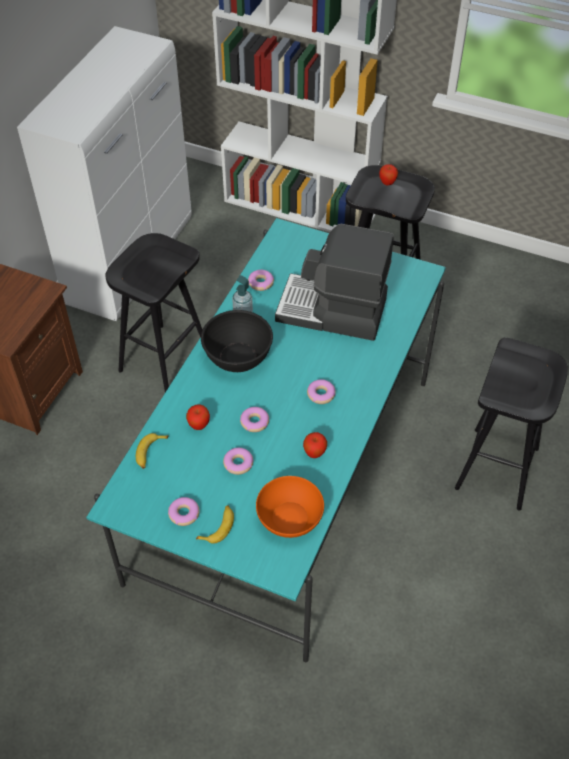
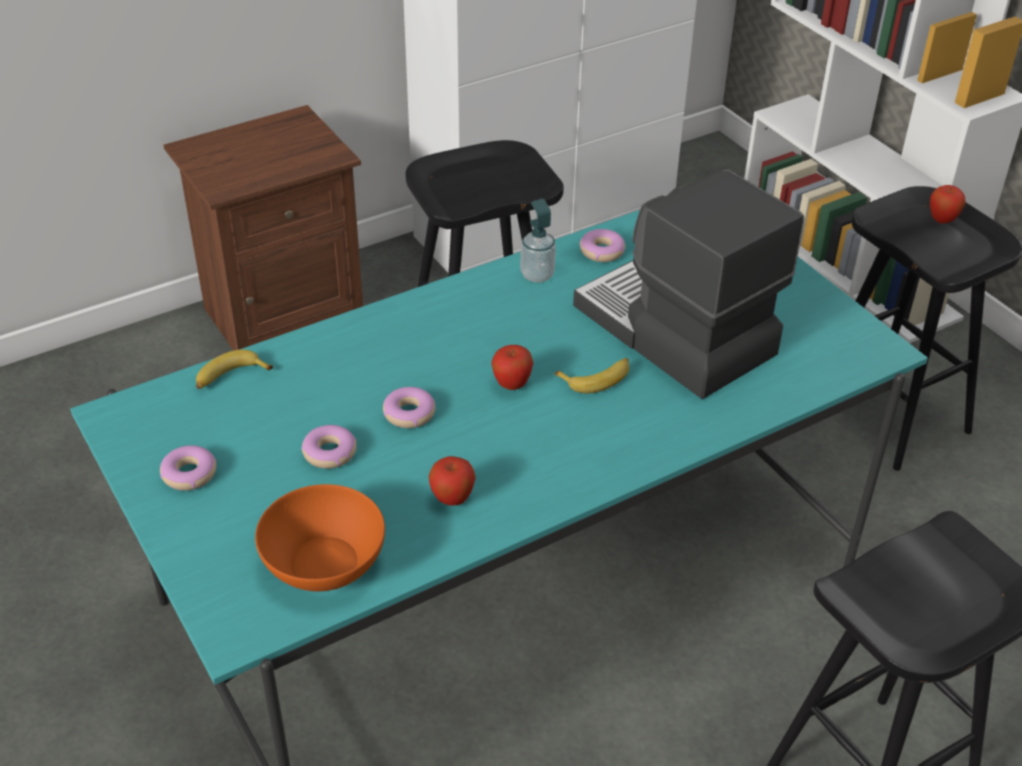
camera: 35 degrees right, 10 degrees down
(199, 425) = (329, 378): apple -> apple (512, 385)
(218, 527) = (215, 516): banana -> banana (597, 379)
(238, 357) = (472, 324): black bowl -> none
(321, 394) = (544, 428): donut -> none

